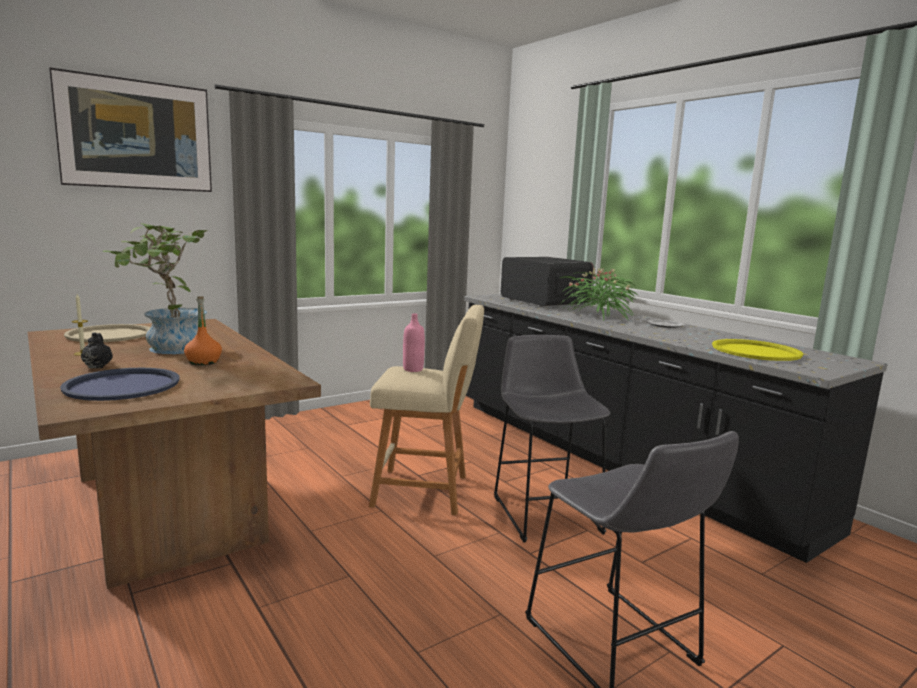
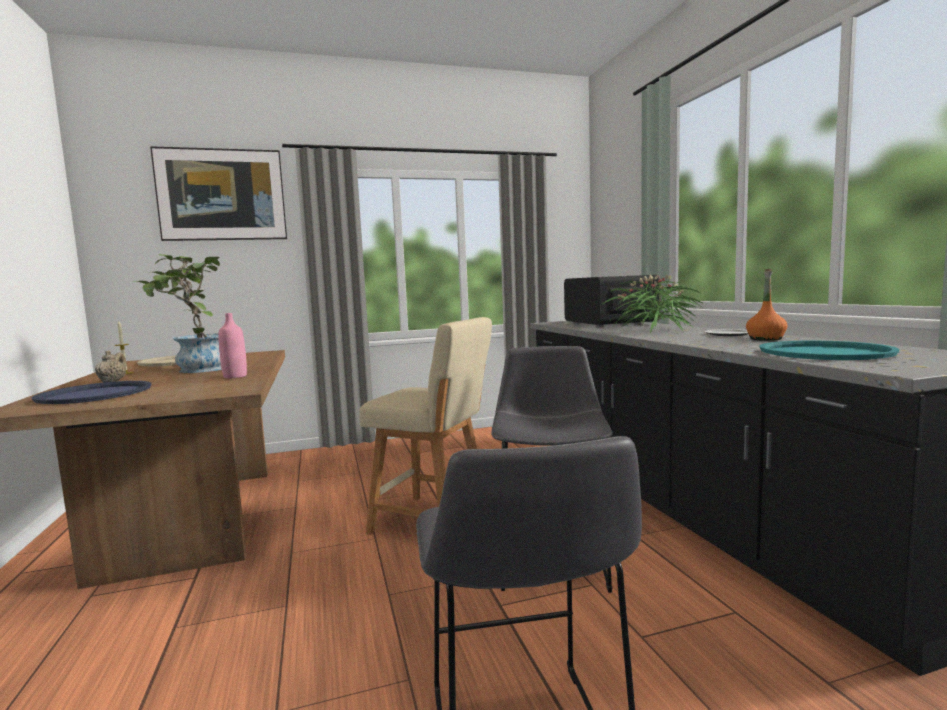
camera: 20 degrees right, 5 degrees down
(98, 366) = (113, 381): black teapot -> beige teapot
(203, 362) = (200, 378): orange bottle -> orange bottle (765, 339)
(413, 369) = (418, 389): pink bottle -> pink bottle (235, 376)
(756, 351) = (825, 352): yellow tray -> turquoise tray

